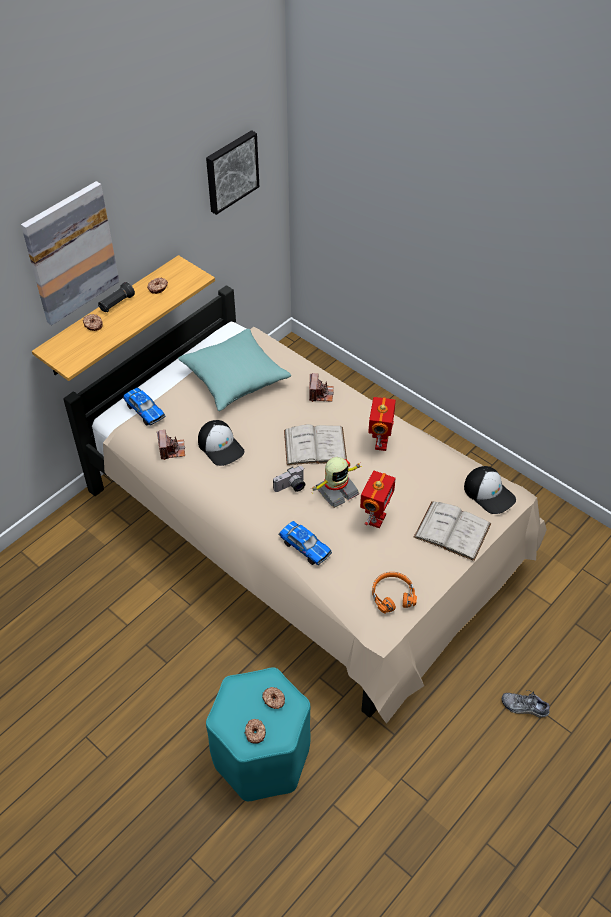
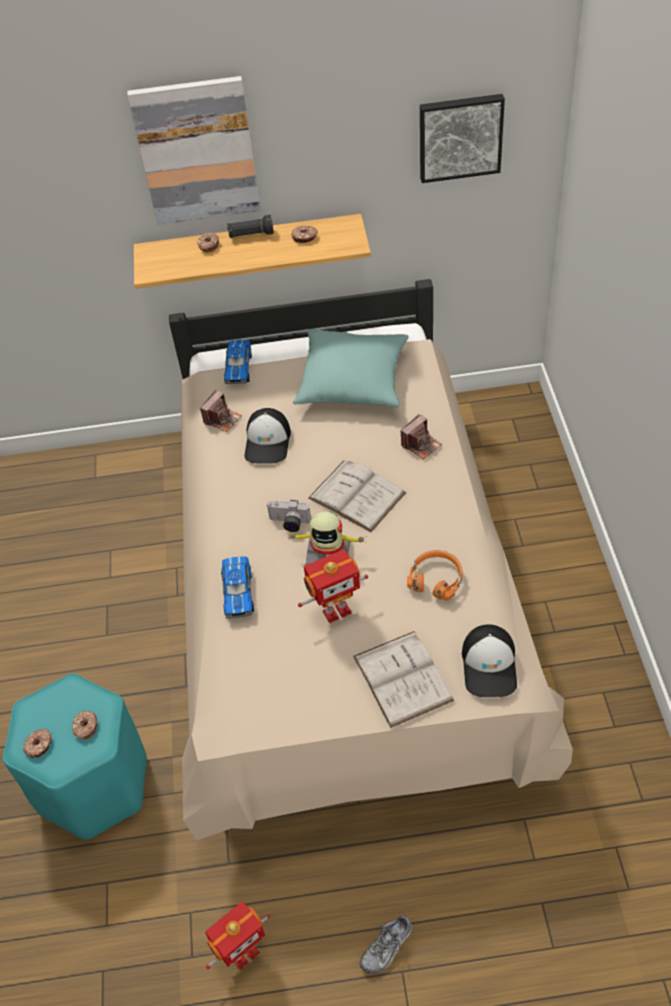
camera: 45 degrees right, 0 degrees up
(380, 443) = (426, 533): toy robot -> toy robot (243, 953)
(392, 595) = (267, 701): orange headphones -> orange headphones (436, 578)
(524, 707) = (387, 947): shoe -> shoe turned 105 degrees counterclockwise

